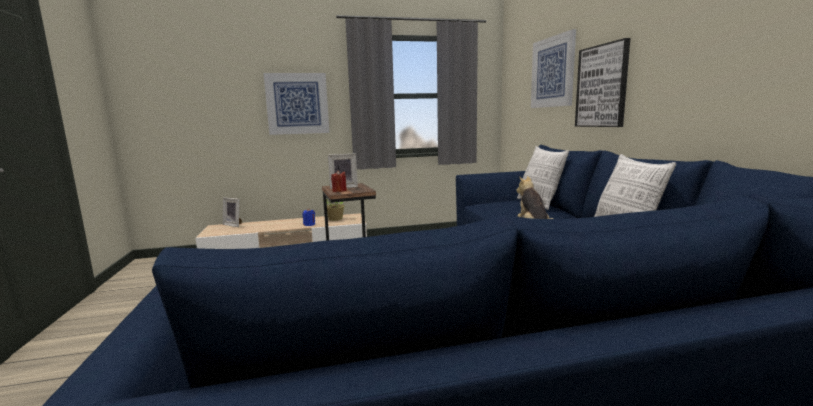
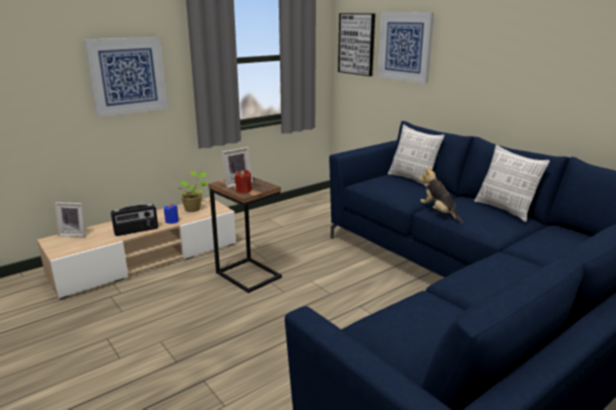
camera: 25 degrees left, 10 degrees up
(276, 227) = (136, 231): none -> radio
(602, 86) = (461, 73): picture -> picture (357, 44)

